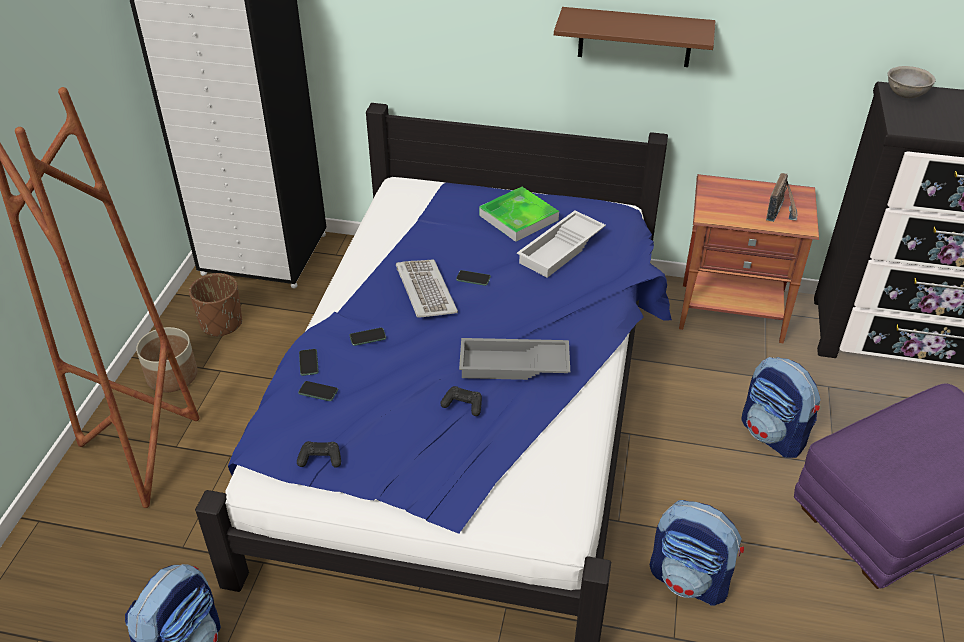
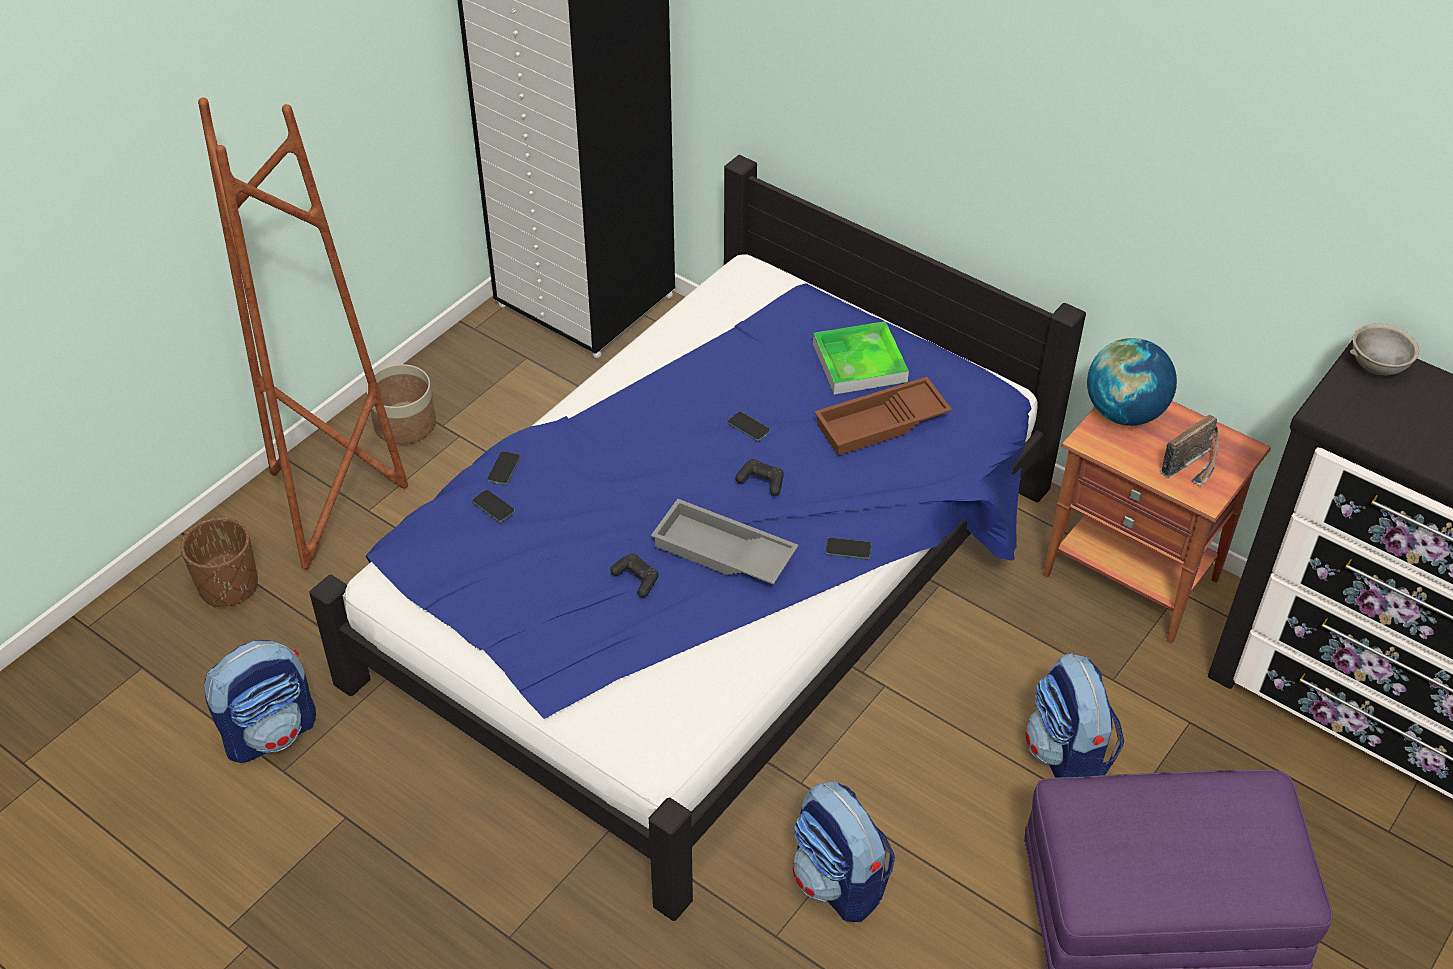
camera: 25 degrees right, 5 degrees up
(221, 324) = (490, 378): brown planter -> brown planter (228, 587)
(320, 459) = (451, 584): black game controller -> black game controller (761, 481)
(367, 337) = (583, 460): phone -> phone (848, 549)
(425, 291) = (682, 424): keyboard -> none
(561, 250) = (881, 424): white tray -> brown tray
(635, 37) = (1057, 175): brown shelf -> none
(716, 193) = (1124, 413): none -> globe

